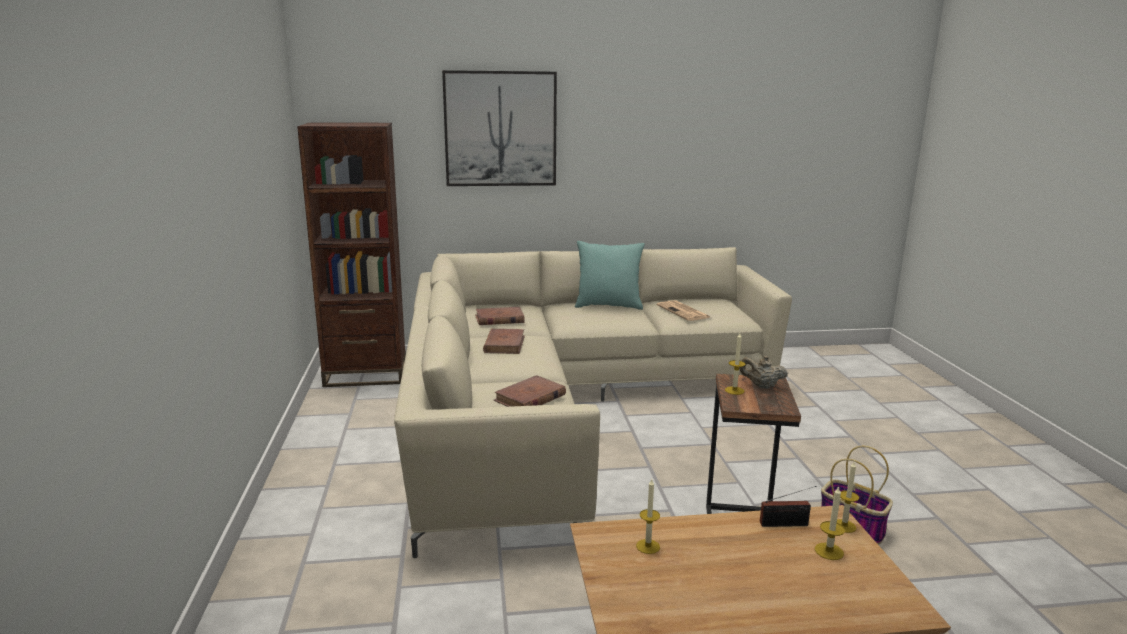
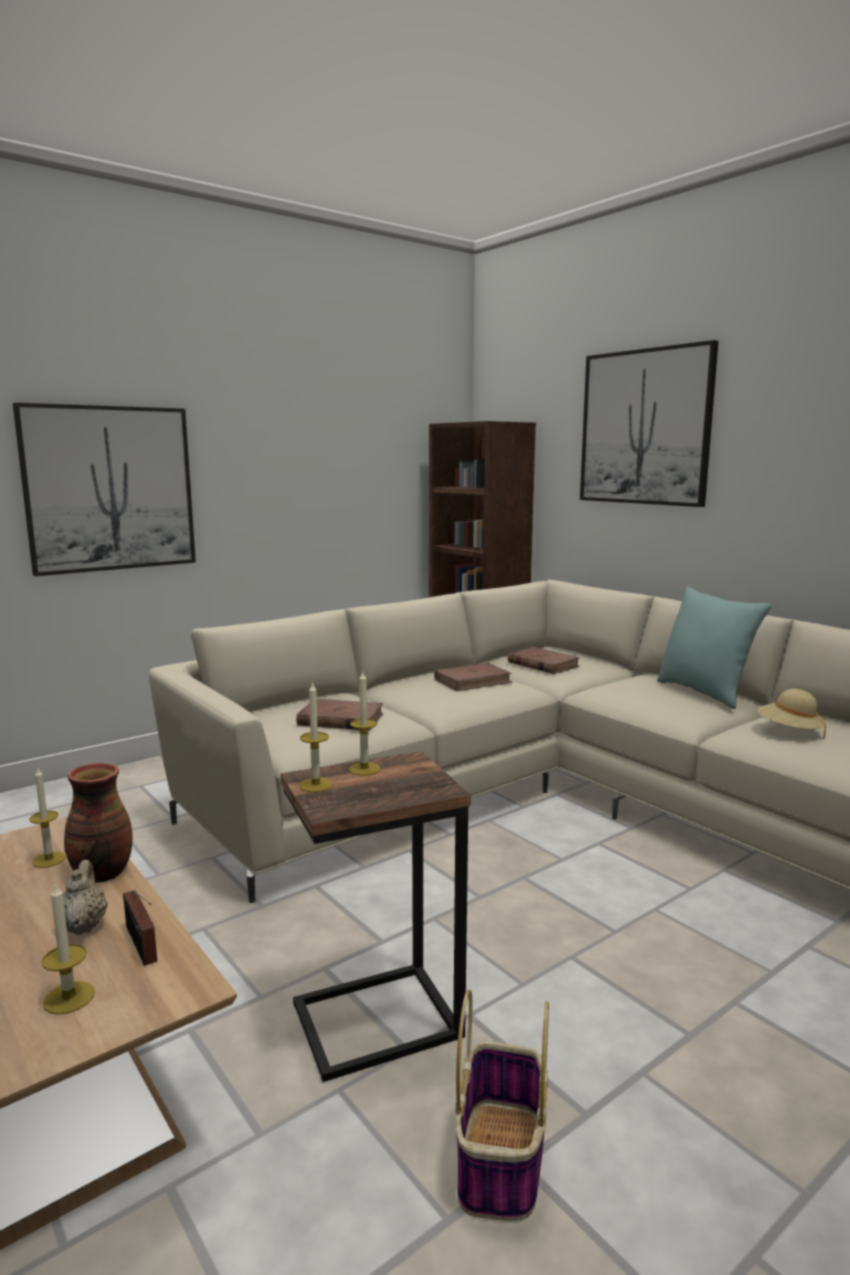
camera: 60 degrees right, 5 degrees down
(184, 251) = (110, 489): none -> picture
(684, 312) = (789, 731): newspaper -> beige hat
(686, 528) = (101, 874): none -> vase
(762, 386) = (405, 783): beige teapot -> beige teapot (83, 925)
(844, 526) = (158, 1003): candle -> candle (316, 785)

